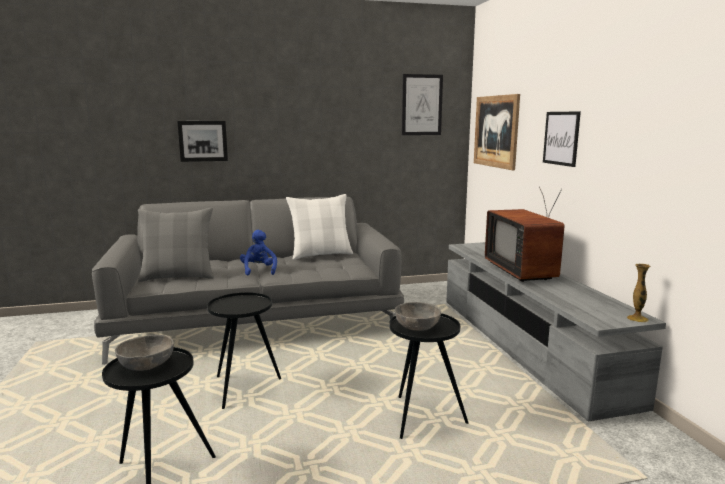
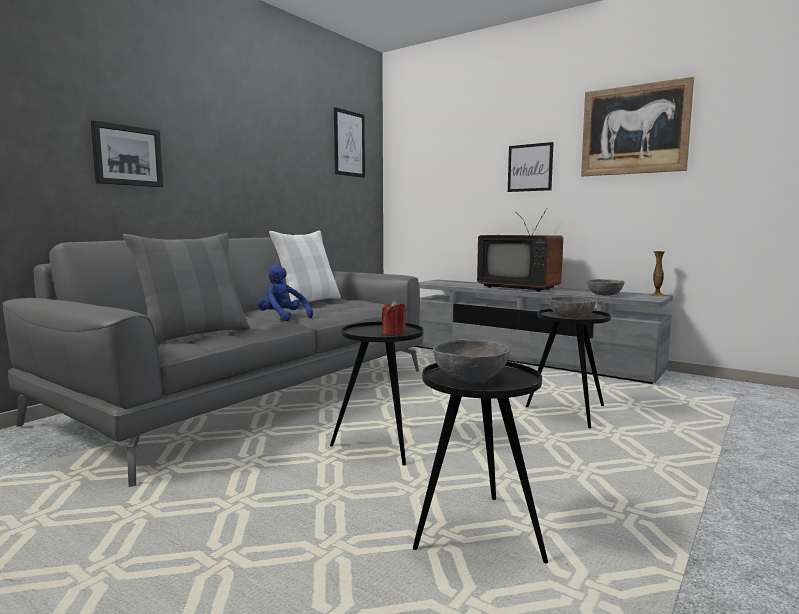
camera: 40 degrees left, 5 degrees down
(243, 308) = (394, 333): none -> red candle
(496, 131) = (430, 171): picture -> picture (634, 130)
(574, 303) = (605, 295): none -> grey bowl

